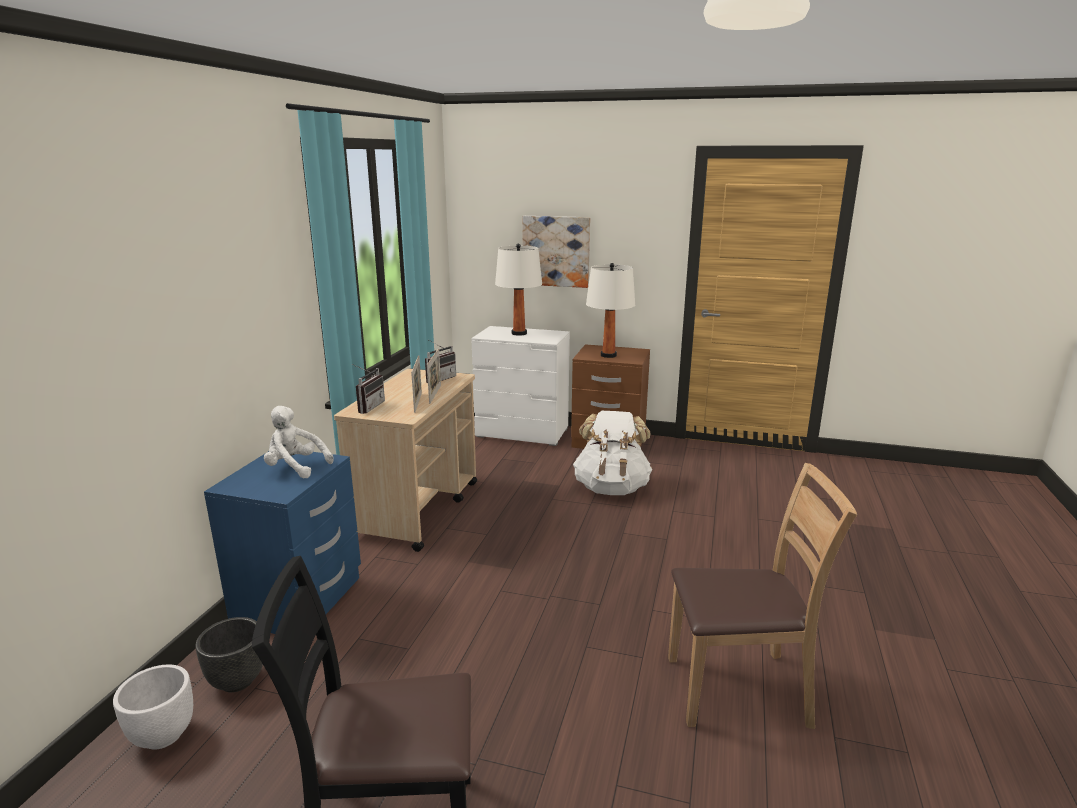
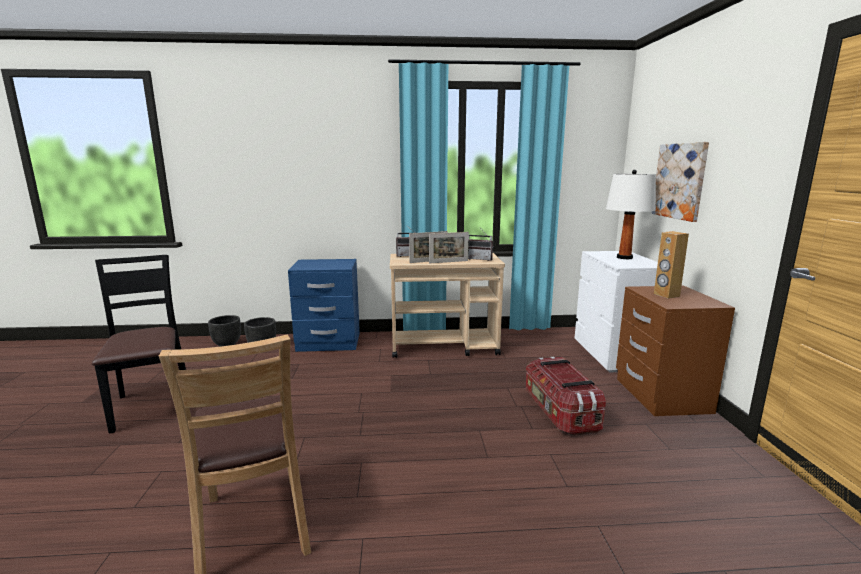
camera: 70 degrees right, 5 degrees down
(163, 736) = (226, 345): white planter -> black planter
(295, 468) = (330, 264): white plush toy -> none
(608, 355) = (666, 295): white table lamp -> brown speaker
(611, 488) = (559, 412): white backpack -> storage box

